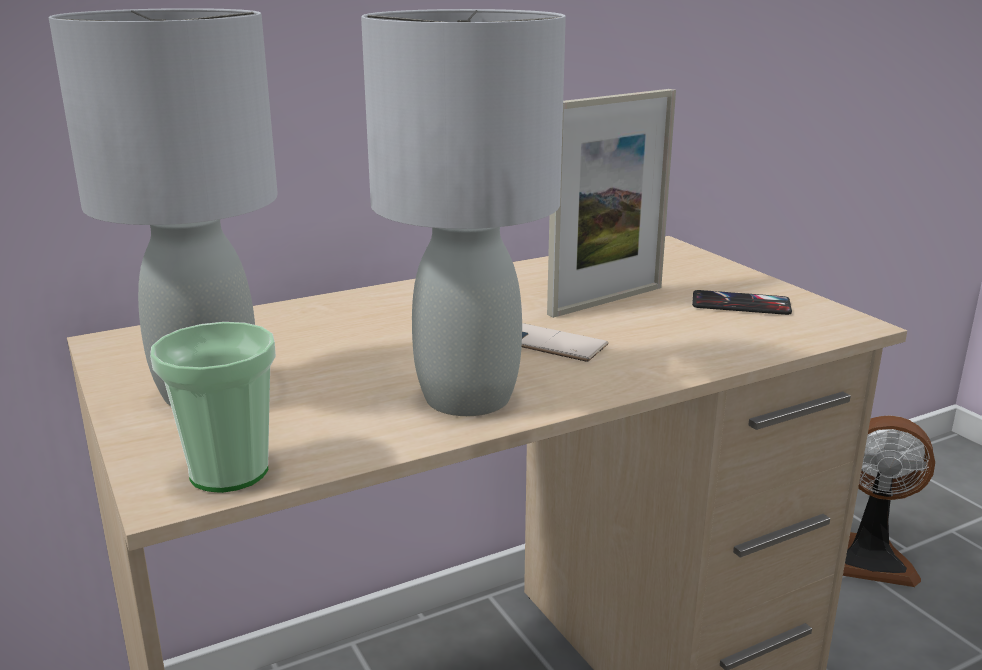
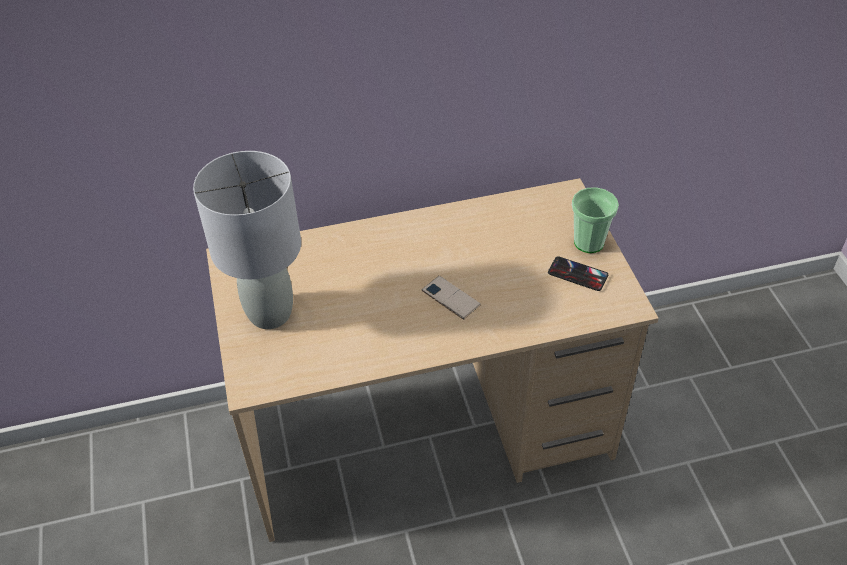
camera: 15 degrees right, 25 degrees up
(229, 472) = (272, 378): cup -> cup (589, 242)
(466, 396) = (391, 339): grey table lamp -> none
(606, 300) = (500, 257): picture frame -> none
(870, 559) = (701, 371): fan -> none

